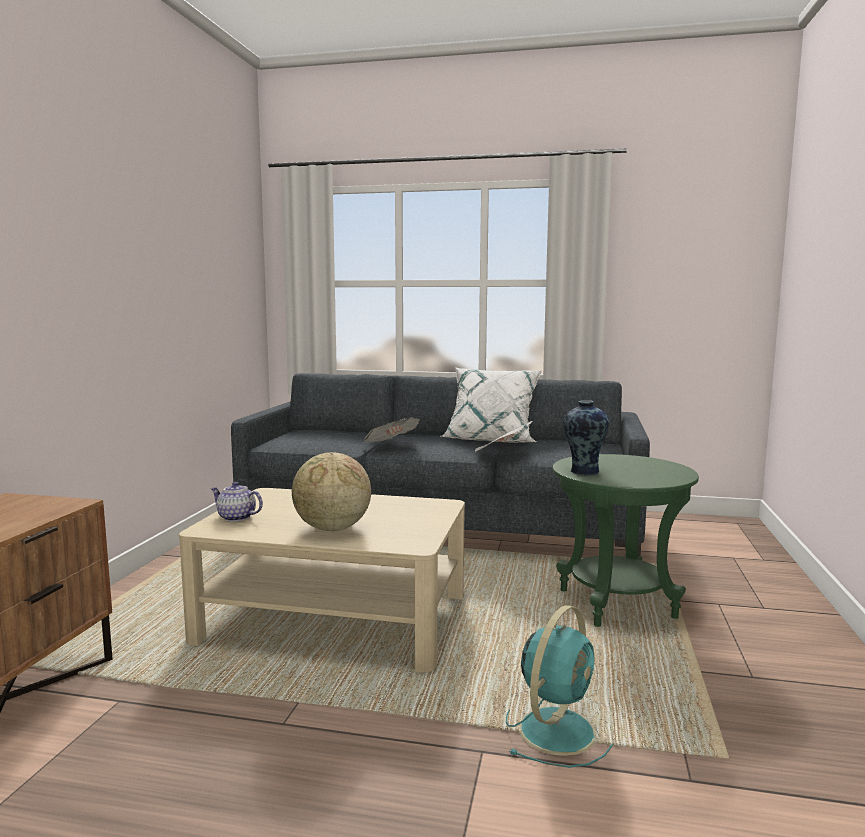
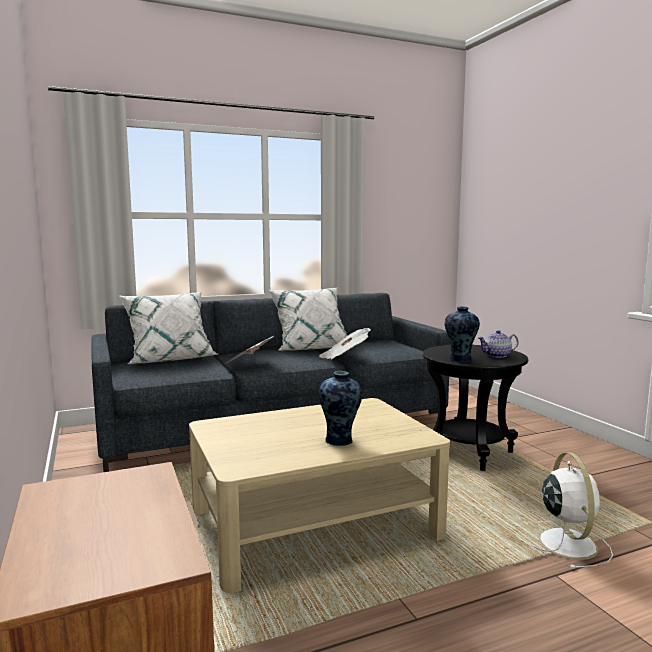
camera: 35 degrees left, 0 degrees up
(236, 517) = (238, 452): teapot -> teapot (497, 355)
(332, 529) = (340, 441): globe -> vase
(336, 431) = (170, 359): none -> white pillow
(558, 729) = (566, 542): turquoise fan -> white fan
(616, 604) = (469, 453): green side table -> black side table

